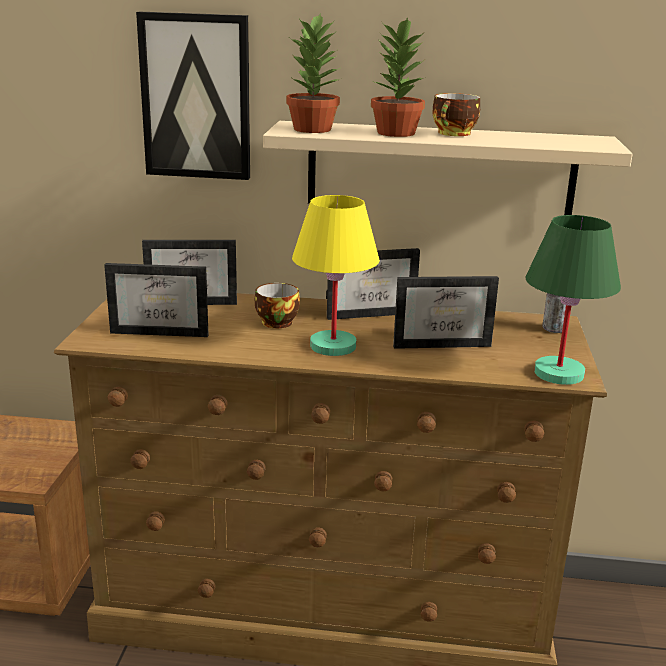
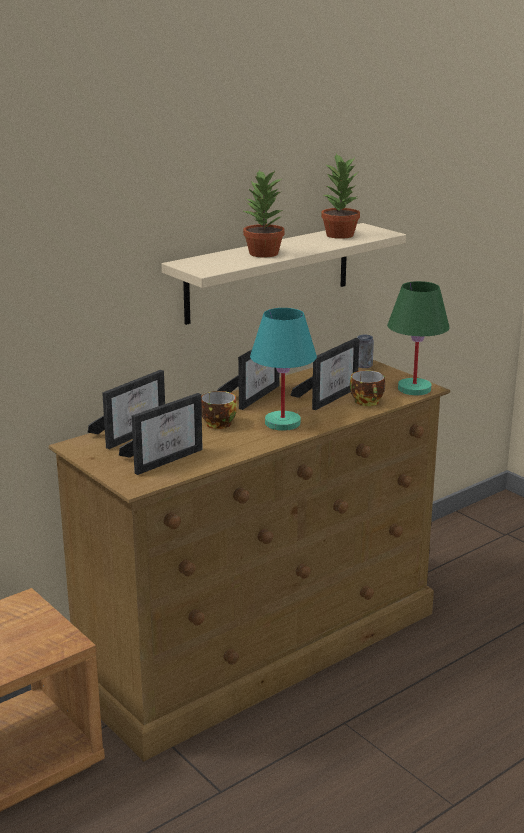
camera: 45 degrees left, 0 degrees up
(196, 97) = (98, 258): picture -> none
(313, 129) = (213, 264): potted plant -> potted plant (340, 235)
(333, 346) = (283, 423): yellow table lamp -> turquoise table lamp
(454, 134) = (292, 245): cup -> cup (368, 402)

